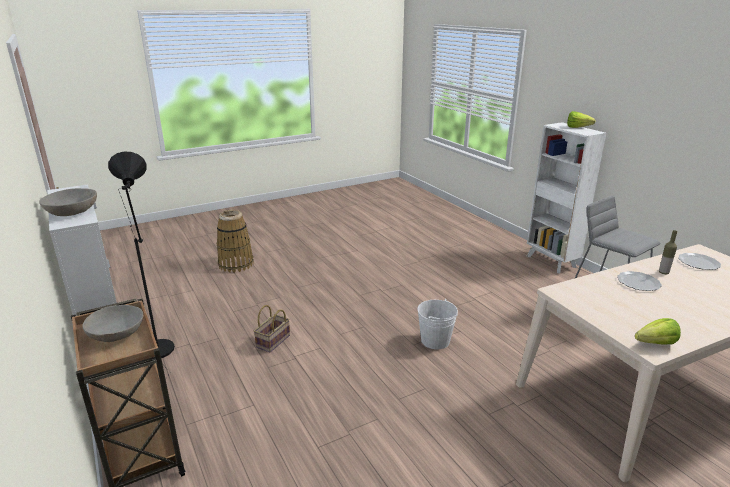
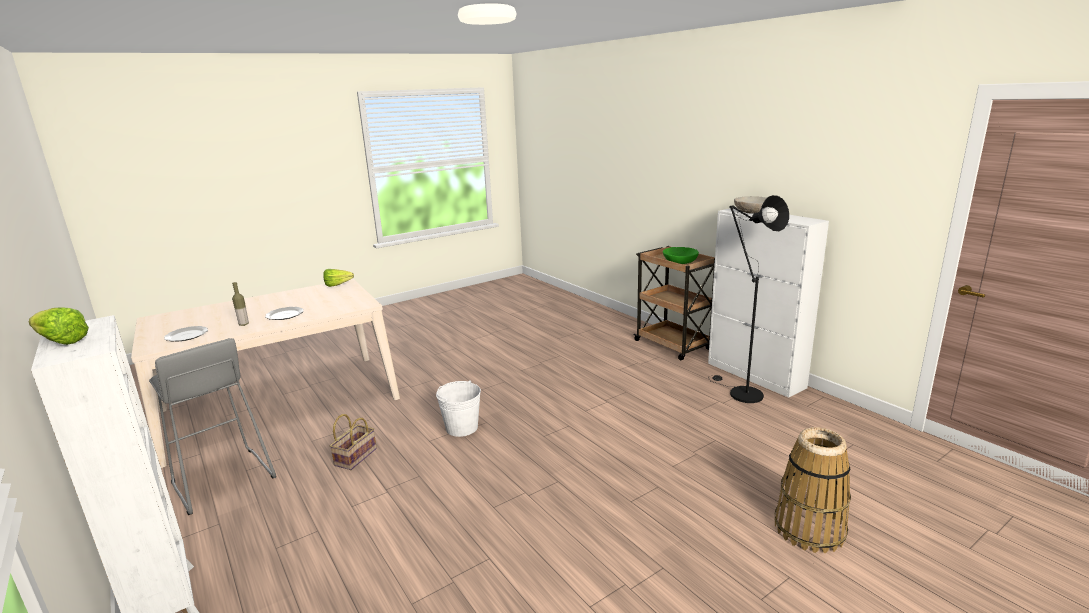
camera: 175 degrees right, 5 degrees down
(117, 334) = (679, 262): grey bowl -> green bowl
(273, 342) = (637, 411): basket -> basket (355, 456)

